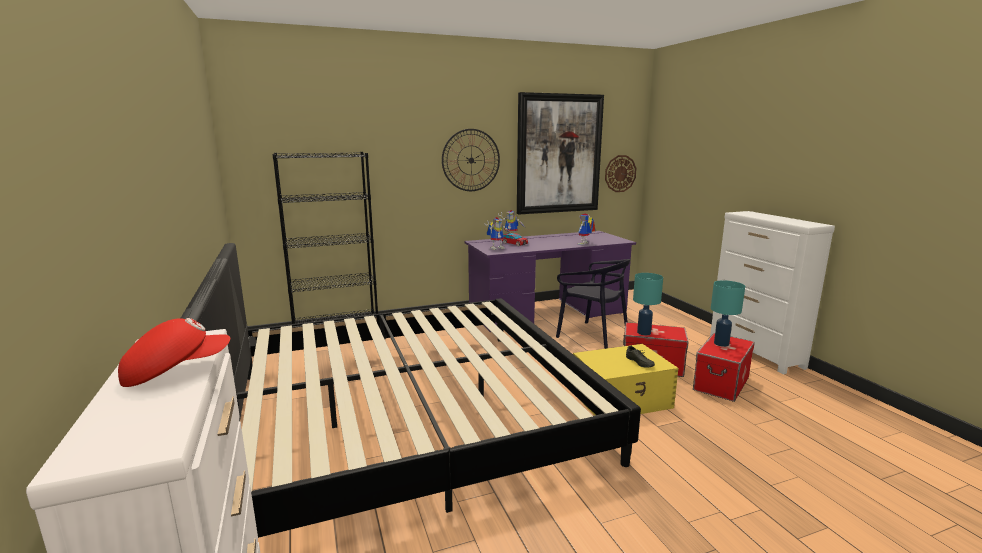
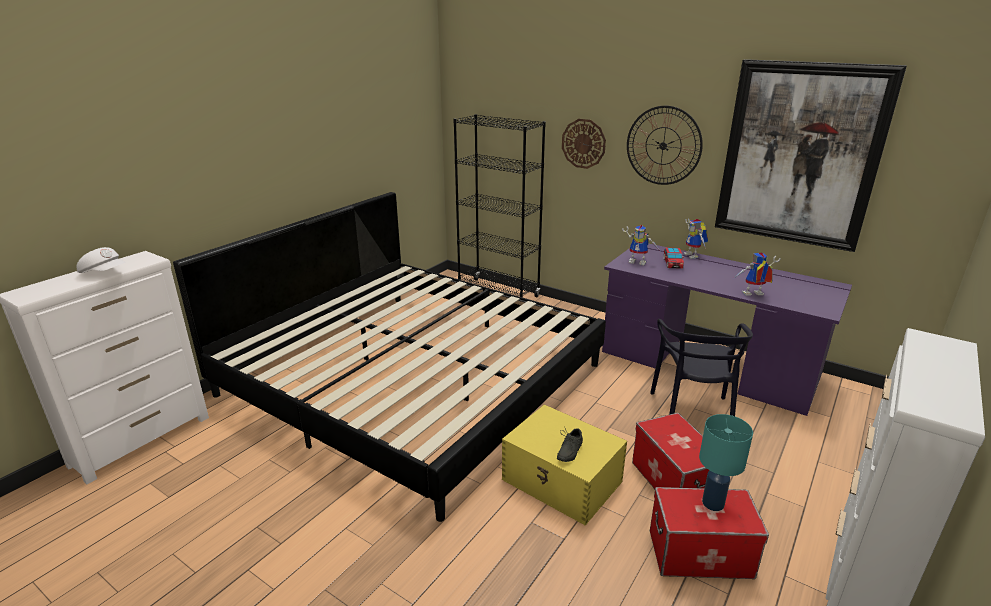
camera: 55 degrees right, 10 degrees up
(176, 371) = (104, 273): red cap -> white cap
(620, 173) = (923, 204): wall clock -> wall clock (583, 143)
(643, 333) = (660, 433): turquoise table lamp -> none

